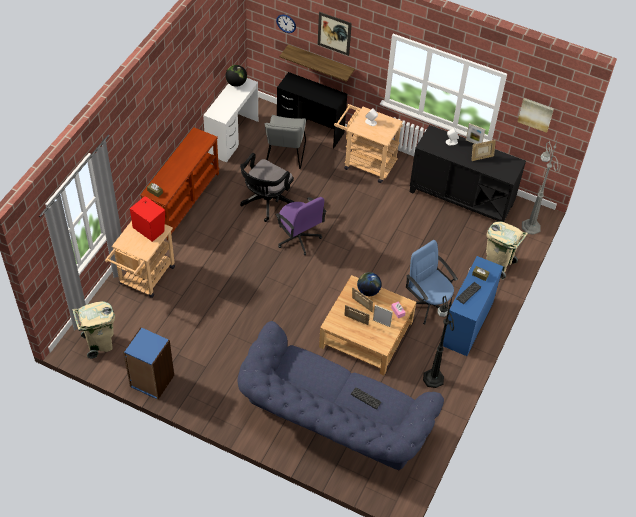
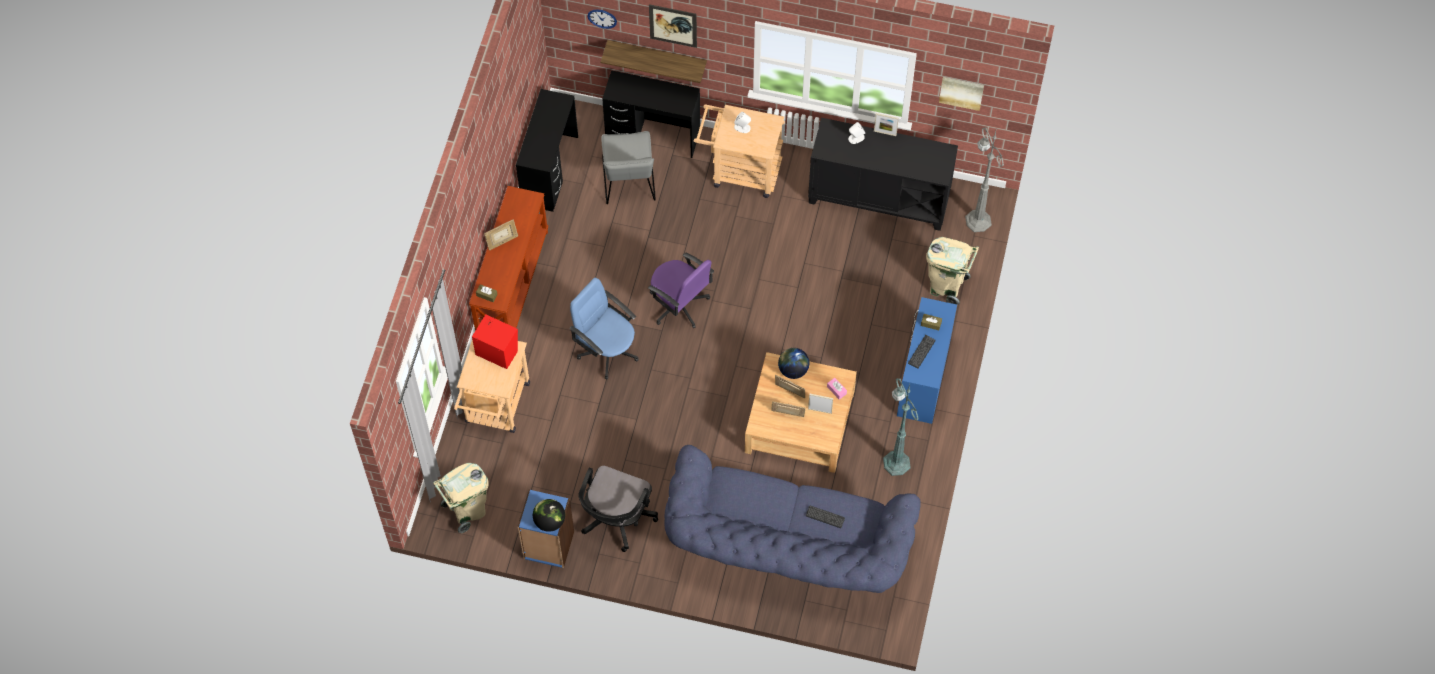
camera: 10 degrees left, 10 degrees up
(232, 137) = (549, 170): white desk -> black desk
(236, 83) = (546, 104): globe -> globe (549, 521)
(265, 202) = (622, 261): black office chair -> black office chair (616, 519)
(428, 304) = (869, 362): blue office chair -> blue office chair (607, 349)
(433, 377) = (896, 461): black floor lamp -> green floor lamp
(481, 158) = (900, 154): picture frame -> picture frame (502, 242)

